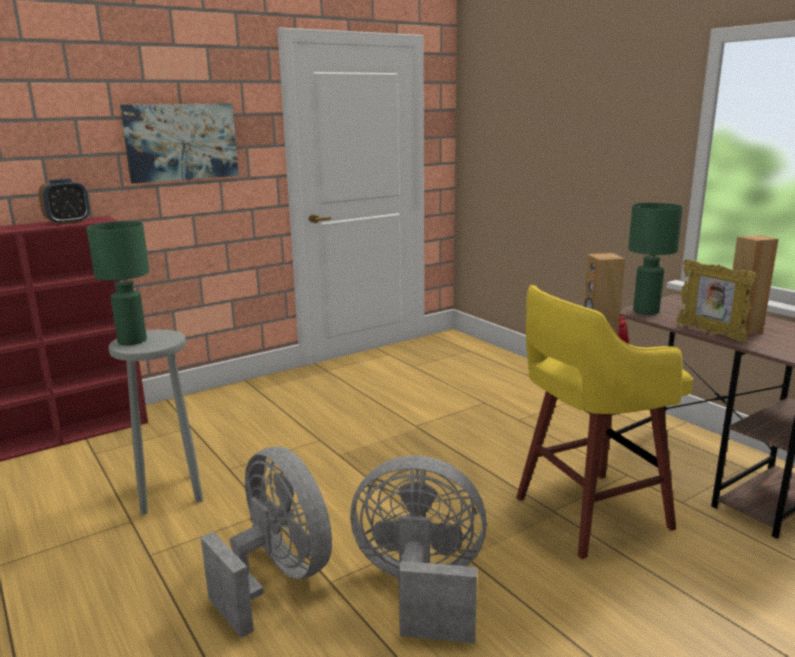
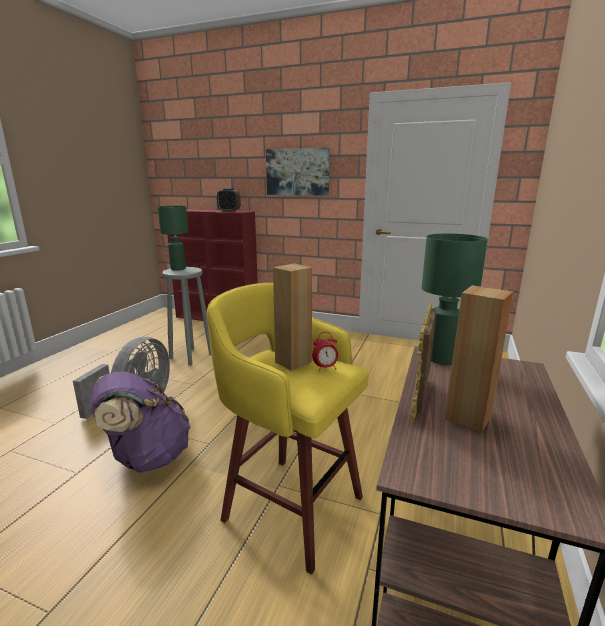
camera: 55 degrees right, 0 degrees up
(421, 589) = (146, 457): grey fan -> purple backpack

